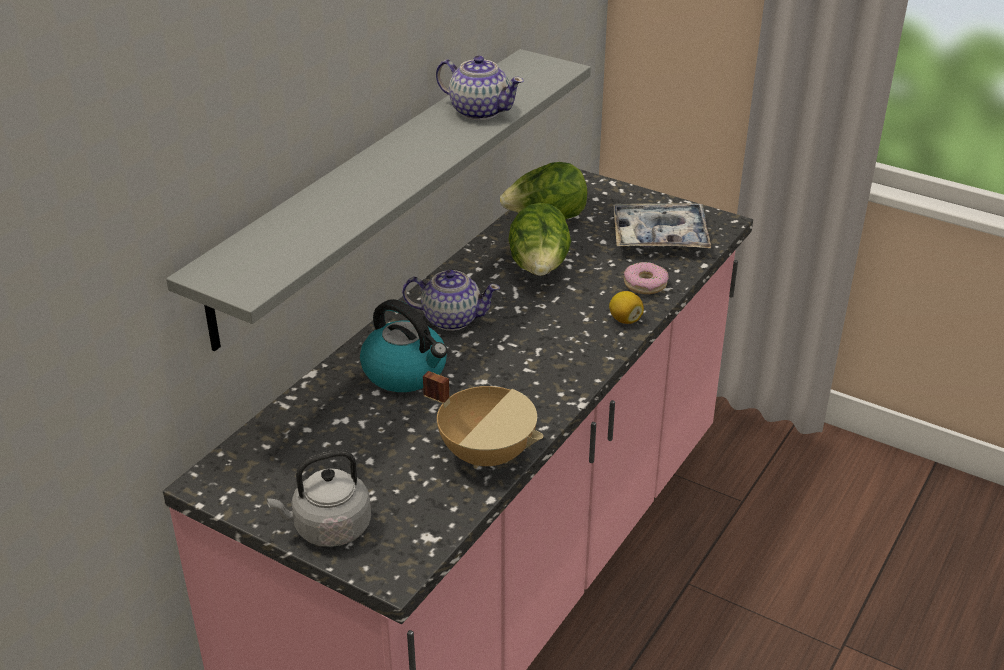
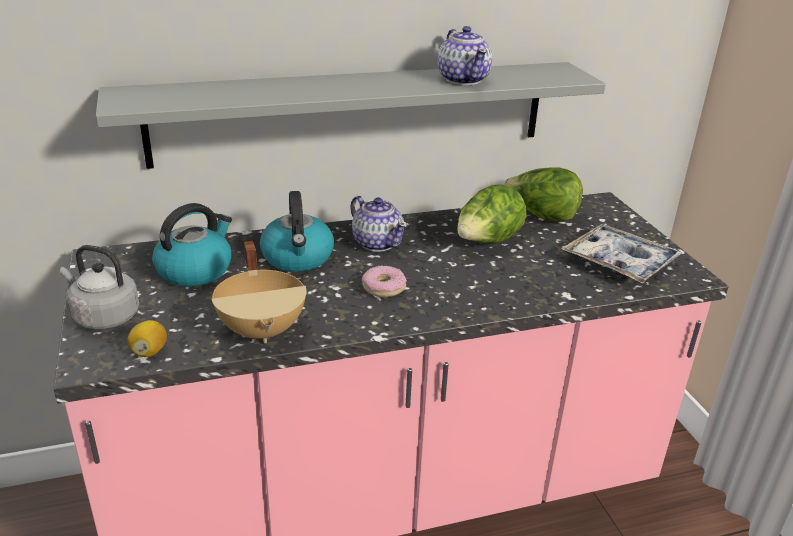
camera: 40 degrees right, 5 degrees down
(332, 437) = (195, 270): none -> kettle
(625, 320) = (501, 301): lemon -> lemon (149, 351)
(645, 284) = (556, 286): donut -> donut (384, 287)

